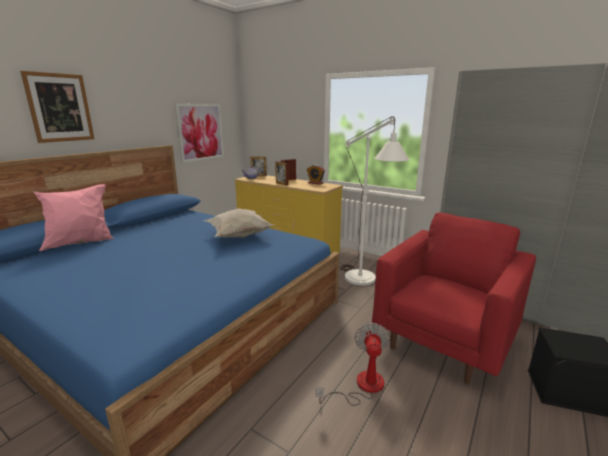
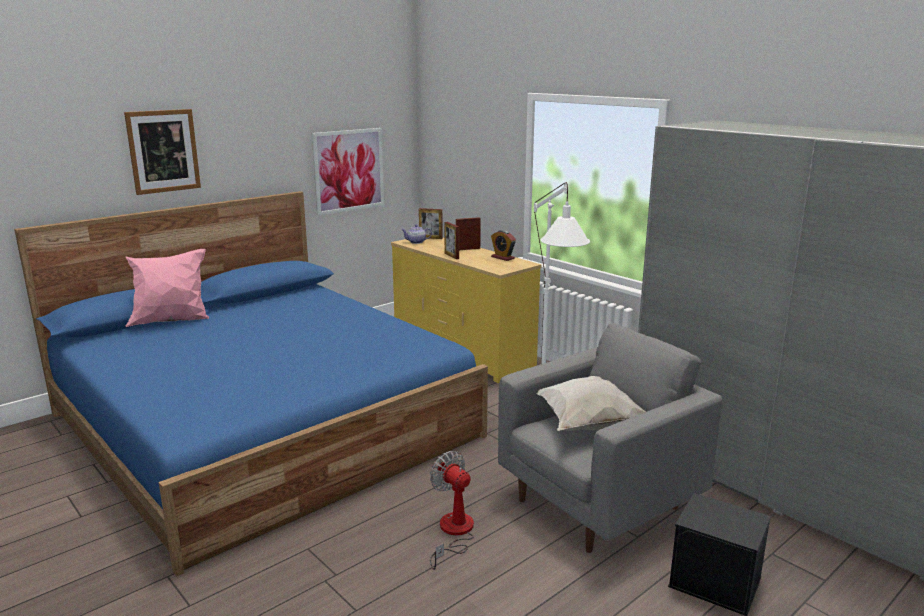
camera: 15 degrees right, 0 degrees up
(238, 236) = (357, 330): white pillow -> white pillow (587, 424)
(362, 386) = (453, 533): fan -> fan turned 60 degrees counterclockwise
(443, 342) = (598, 504): red armchair -> grey armchair

